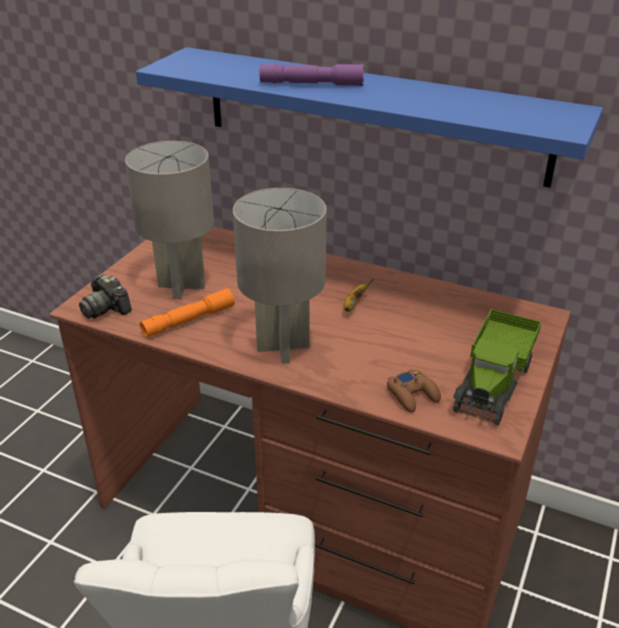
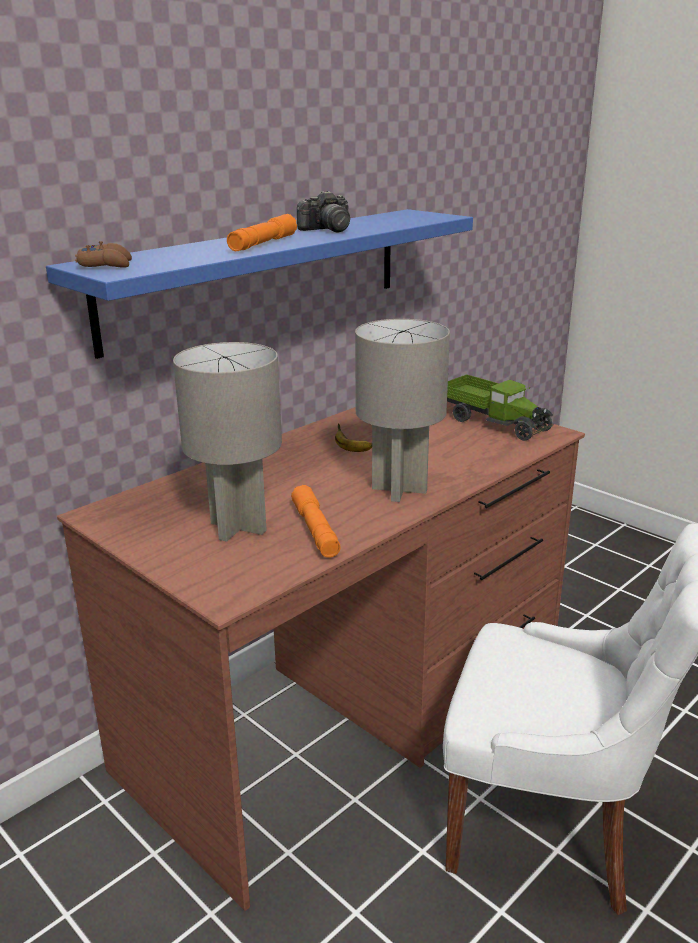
camera: 70 degrees left, 10 degrees down
(106, 308) = (245, 579): camera -> camera (327, 230)
(311, 84) = (263, 244): purple flashlight -> orange flashlight
(413, 395) = (498, 450): brown game controller -> brown game controller (106, 264)

